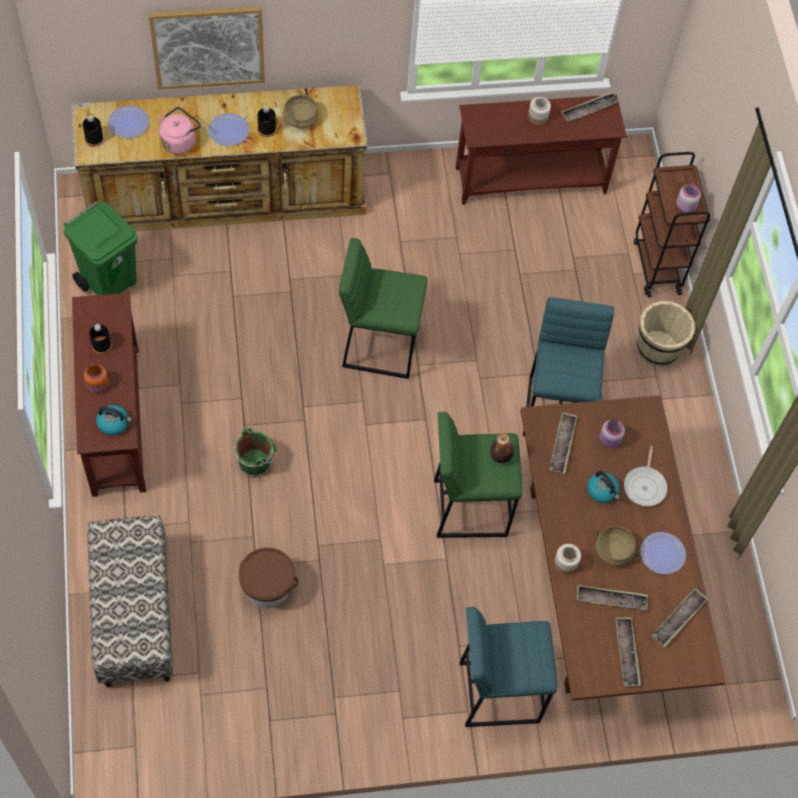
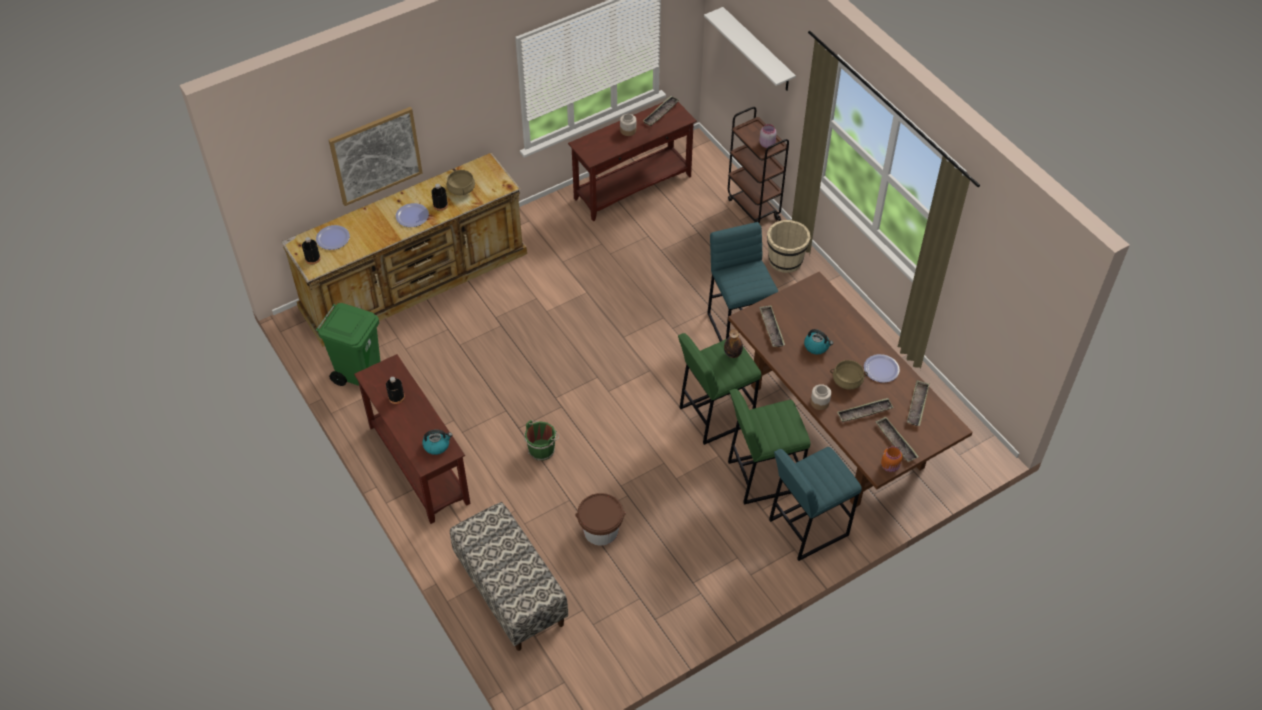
camera: 20 degrees left, 10 degrees down
(98, 385) = (409, 425): orange jar -> orange jar (890, 466)
(179, 141) = (379, 236): pink kettle -> none
(378, 346) = (587, 336): green stool -> green stool (761, 477)
(610, 440) = (802, 313): pink jar -> none
(645, 485) = (843, 331): frying pan -> none
(717, 89) = (757, 50): none -> white shelf

